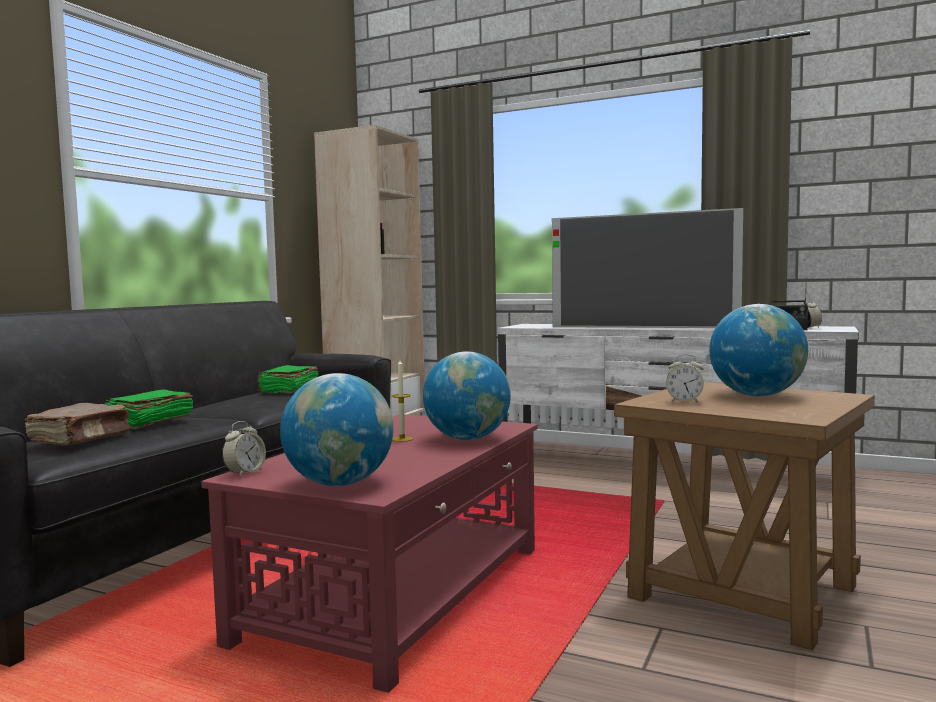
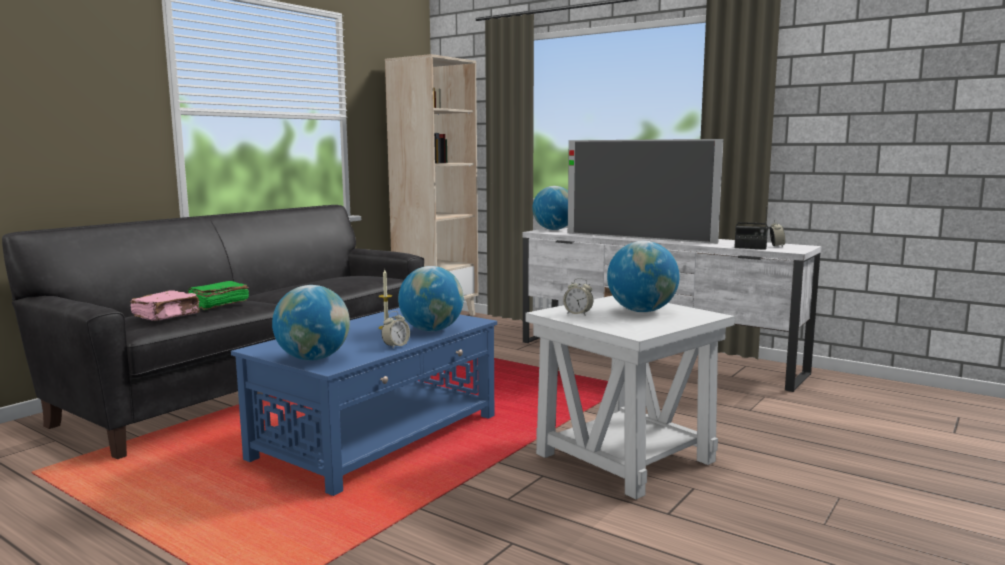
camera: 10 degrees right, 5 degrees up
(81, 439) = (167, 316): brown book -> pink book
(245, 473) = (261, 347): alarm clock -> alarm clock (396, 346)
(288, 389) = (334, 280): green book -> none
(400, 593) = (379, 437): red coffee table -> blue coffee table
(530, 325) = (553, 229): none -> globe
(744, 591) = (626, 457): brown side table -> white side table

